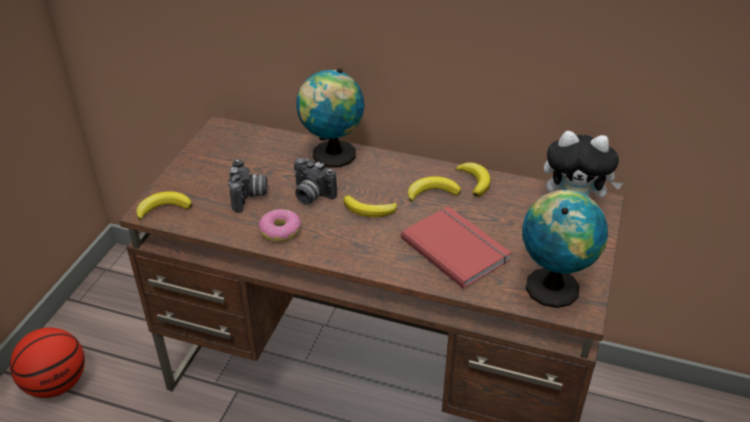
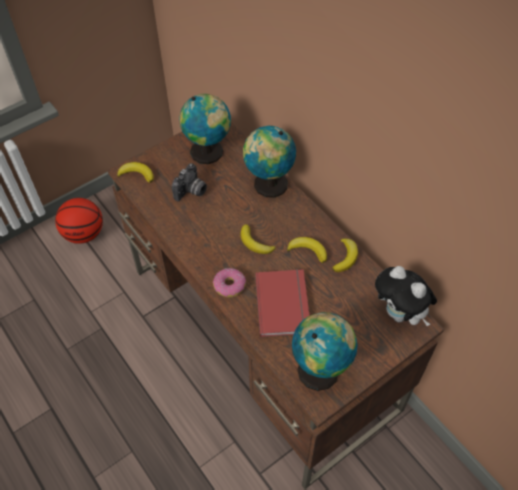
camera: 35 degrees right, 15 degrees up
(235, 154) = (209, 152): none -> globe
(280, 231) = (188, 229): donut -> donut (229, 286)
(311, 195) = (229, 210): camera -> none

